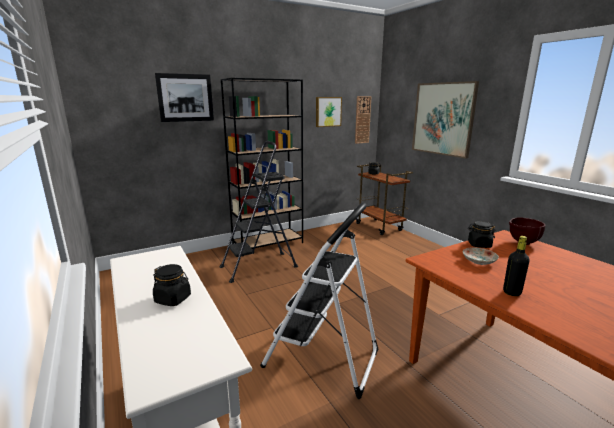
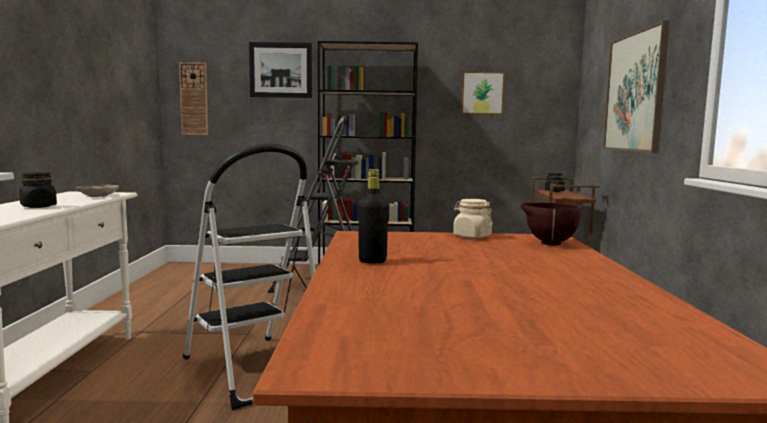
camera: 30 degrees right, 10 degrees down
(362, 120) = (546, 108): wall clock -> wall clock (194, 99)
(478, 261) = (419, 243): plate -> plate (98, 196)
(479, 245) = (472, 236): black jar -> beige jar

